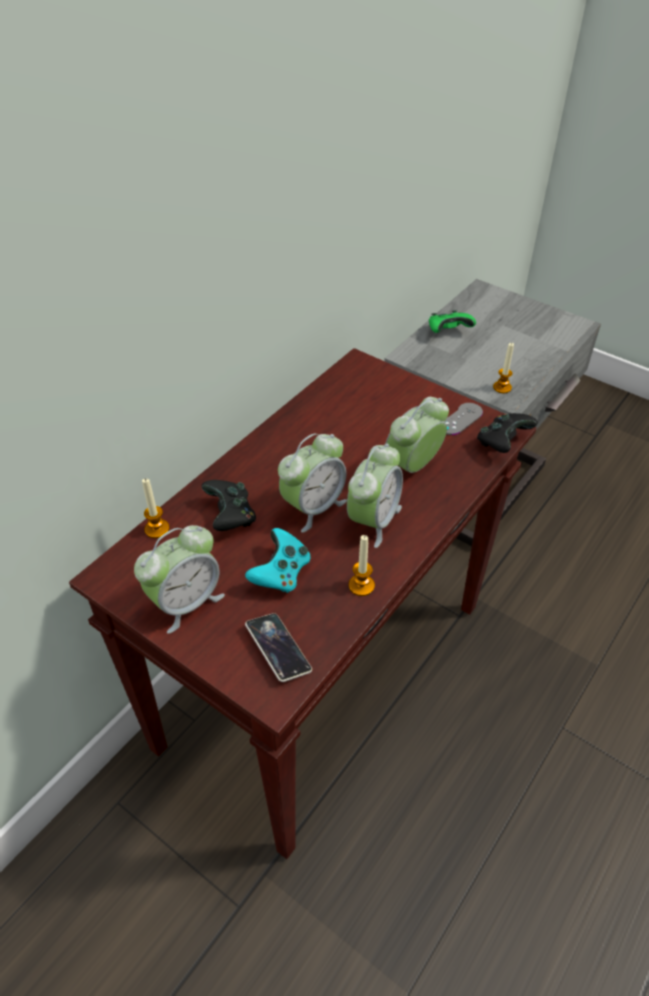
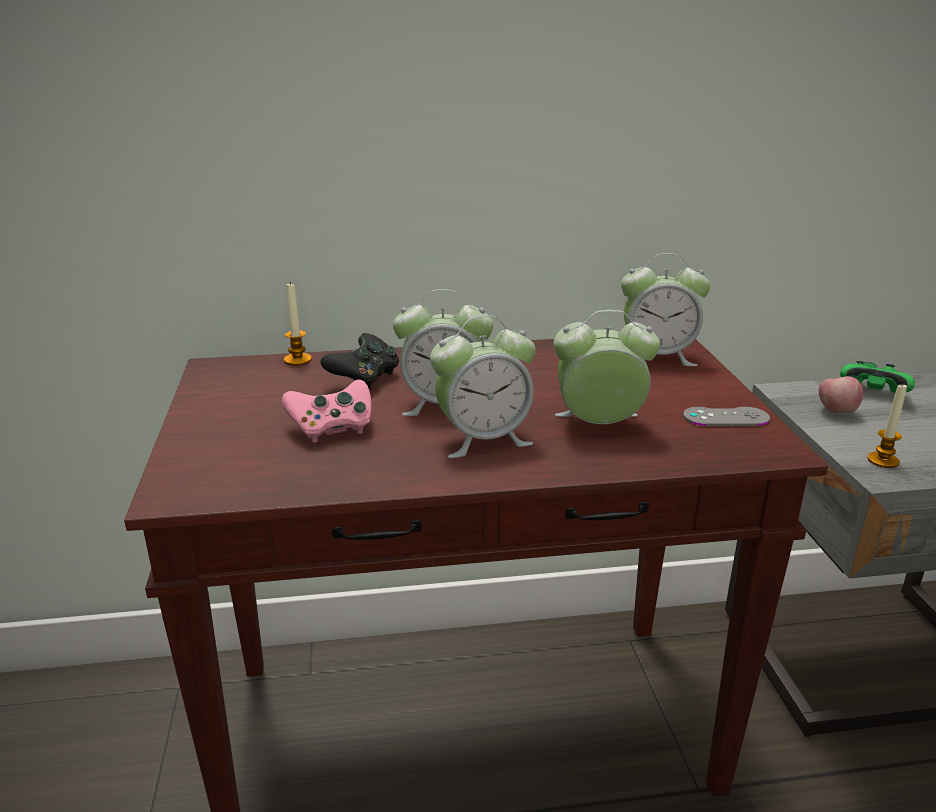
camera: 45 degrees right, 20 degrees down
(186, 602) = (231, 406): alarm clock -> alarm clock (657, 357)
(278, 649) = (233, 470): phone -> none
(281, 574) = (332, 429): turquoise game controller -> pink game controller
(361, 585) = (383, 473): candle -> none
(446, 359) = (836, 411): none -> apple
(502, 442) = (751, 455): black game controller -> none

